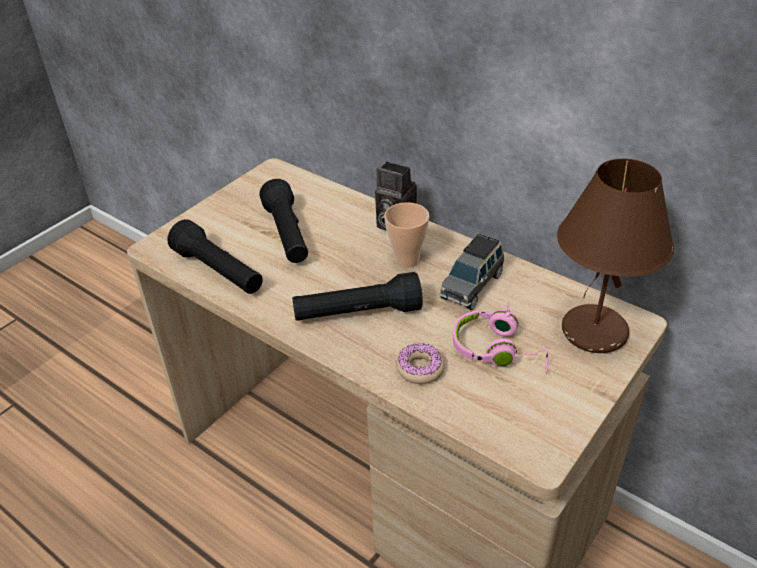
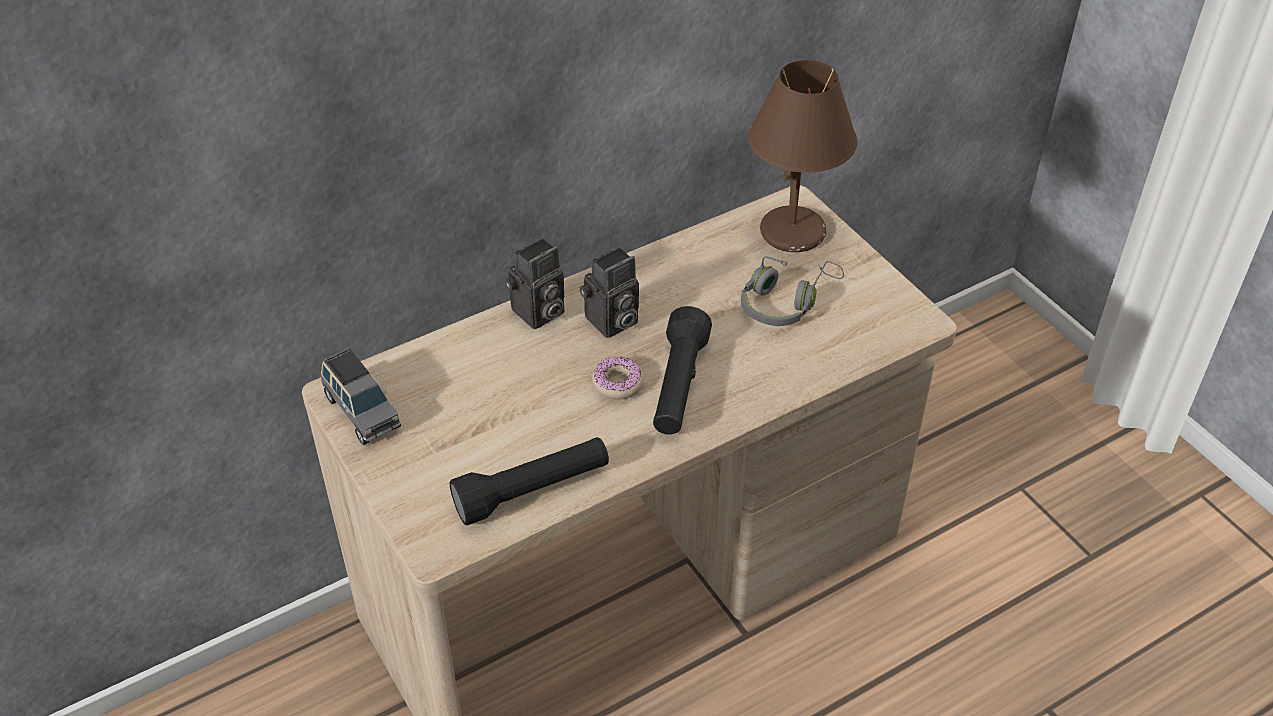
camera: 70 degrees left, 5 degrees up
(287, 235) = (497, 411): black flashlight -> none
(406, 260) = (611, 323): cup -> camera
(420, 368) = (784, 363): donut -> donut (618, 383)
(472, 286) = (683, 288): grey toy car -> grey toy car (362, 412)
(499, 350) = (786, 302): pink headphones -> grey headphones

